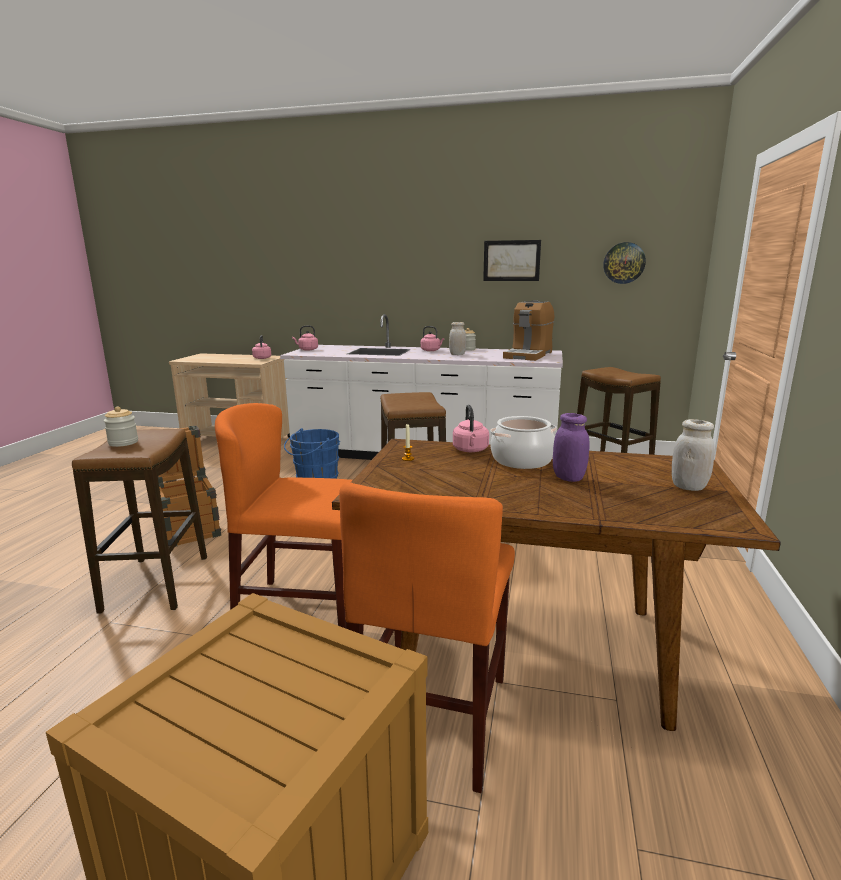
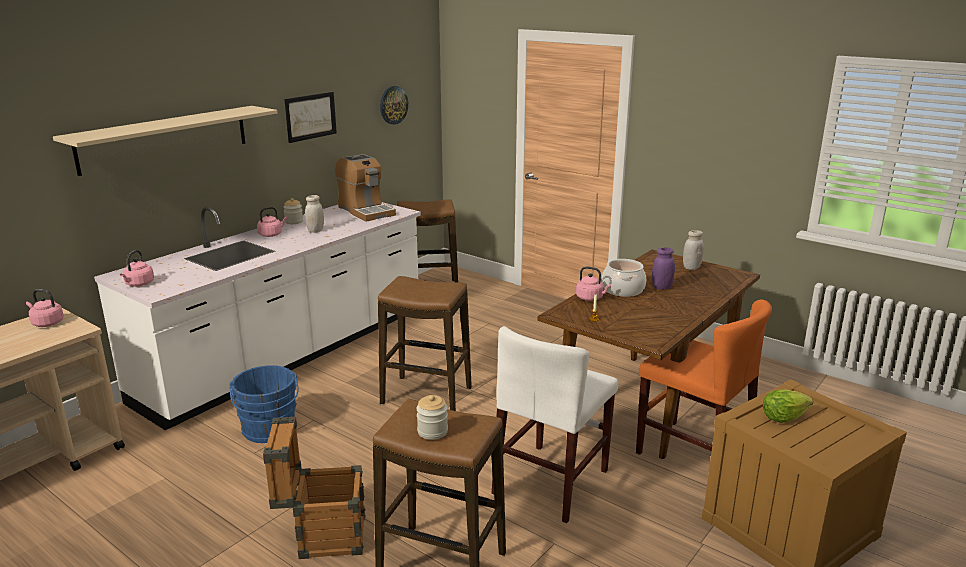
camera: 65 degrees left, 5 degrees up
(278, 663) = (783, 417): none -> lettuce
(304, 610) = (551, 481): orange chair -> white chair
(374, 259) = (165, 139): none -> beige shelf

